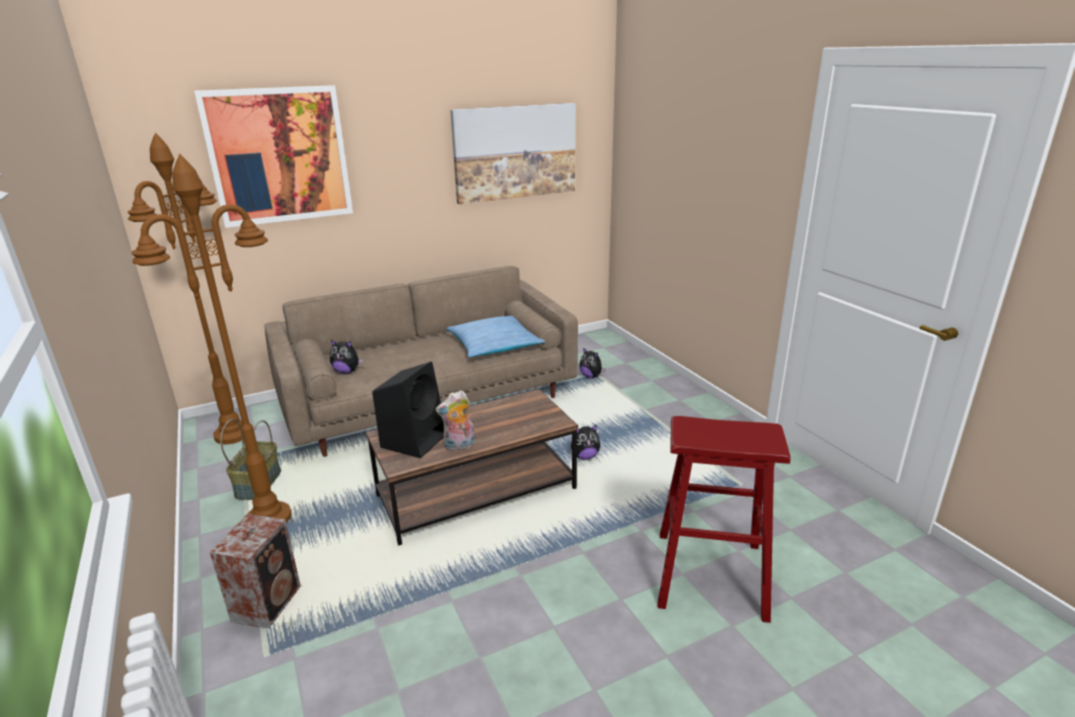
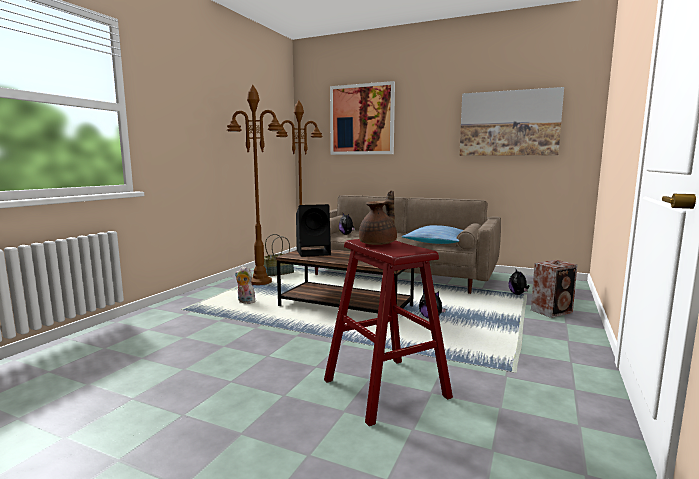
camera: 50 degrees right, 15 degrees down
(268, 602) = (211, 299): speaker -> speaker (552, 311)
(459, 446) = (324, 258): plush toy -> plush toy (245, 302)
(713, 434) = (379, 243): none -> brown teapot

